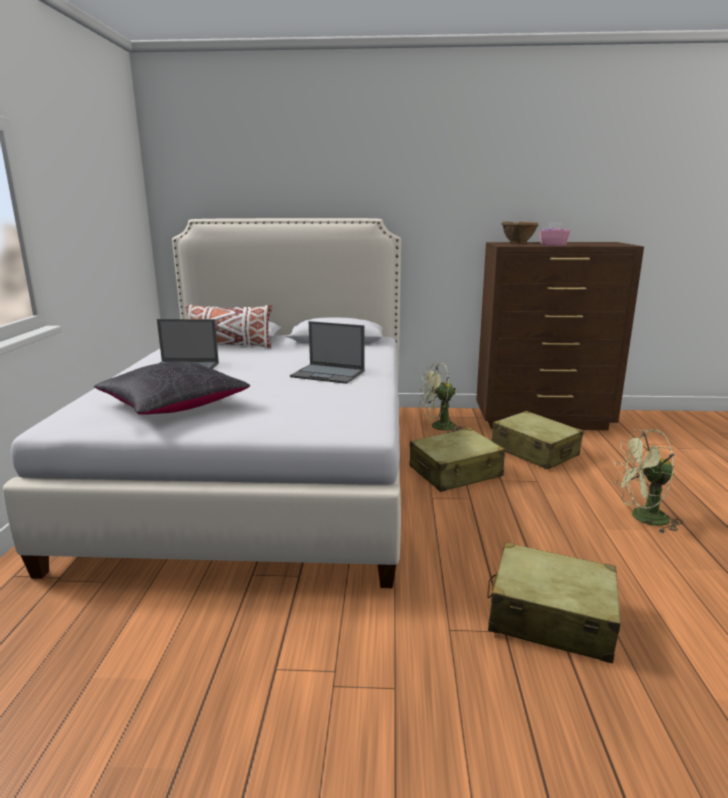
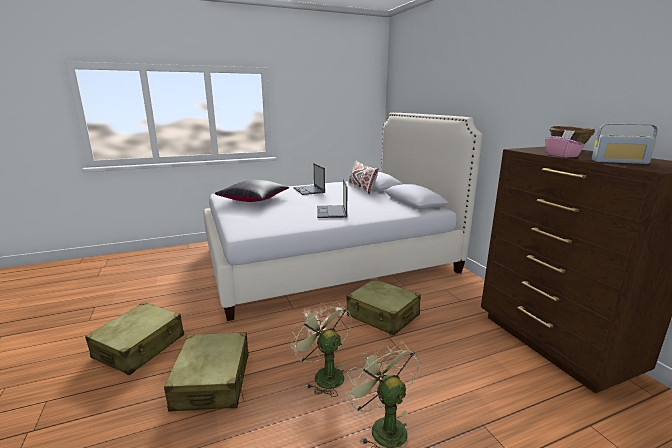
camera: 65 degrees right, 0 degrees up
(438, 427) = (456, 294): green fan -> green fan (324, 375)
(534, 451) = (465, 347): beige suitcase -> beige suitcase (140, 347)
(592, 244) = (619, 162): none -> radio

